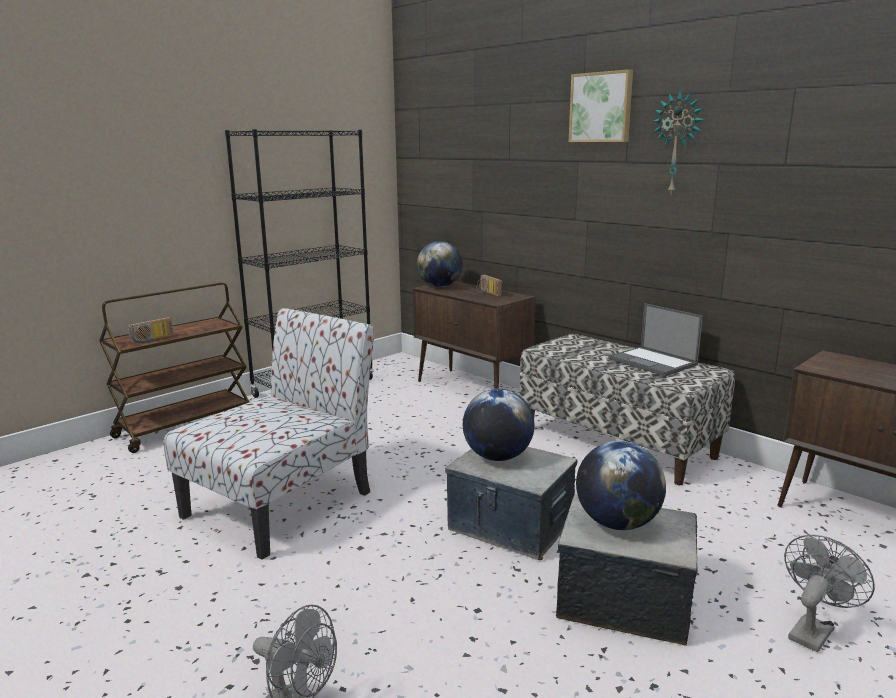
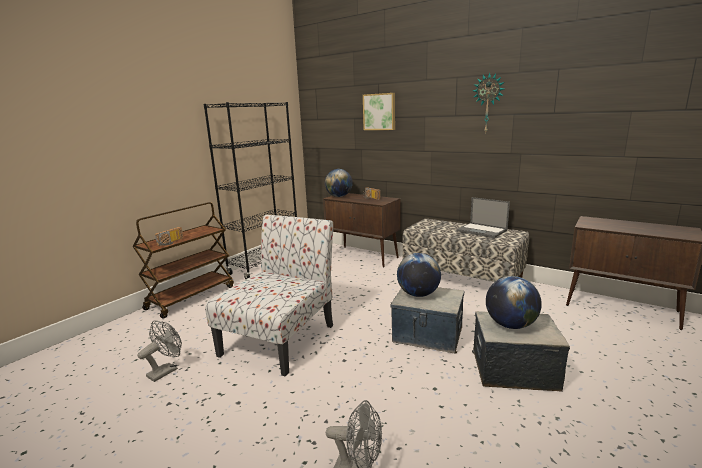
camera: 10 degrees left, 0 degrees up
(601, 107) = (439, 84): picture -> picture (379, 112)
(813, 630) = (621, 372): grey fan -> grey fan (166, 370)

